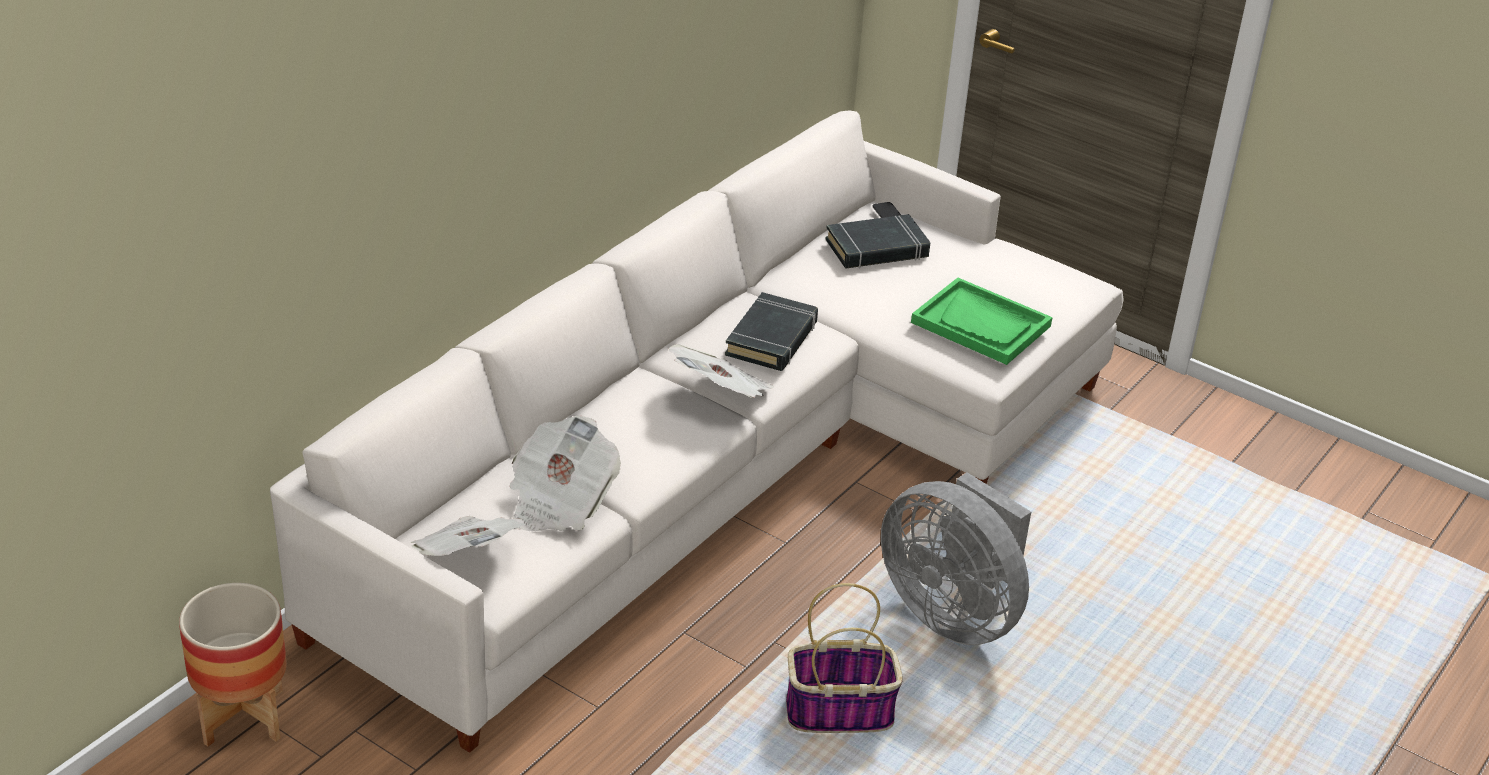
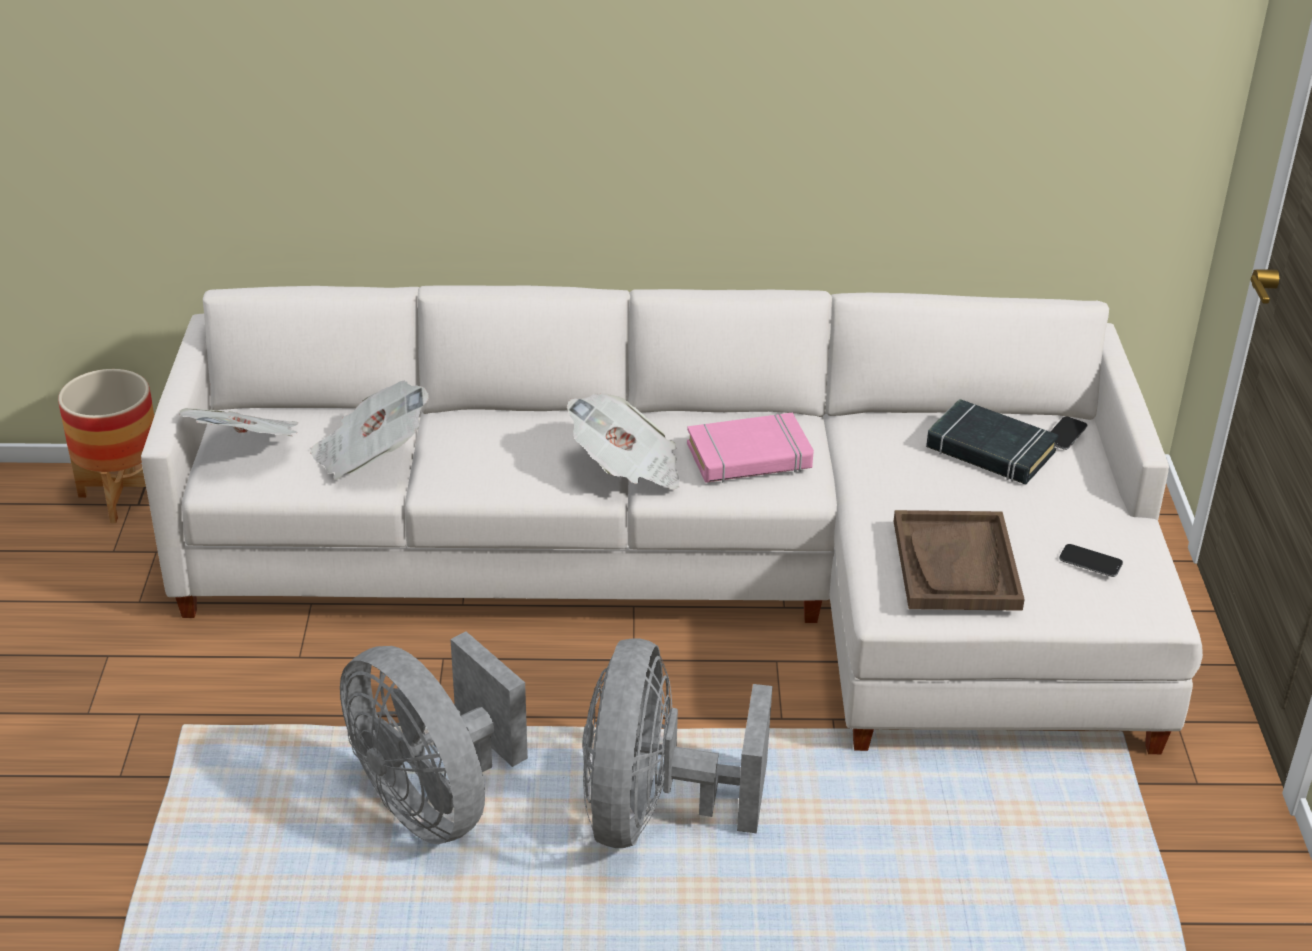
camera: 55 degrees right, 0 degrees up
(772, 339) = (749, 457): black book -> pink book
(840, 711) = (434, 801): basket -> grey fan
(981, 324) = (956, 564): green tray -> brown tray
(1029, 278) = (1090, 562): none -> phone

